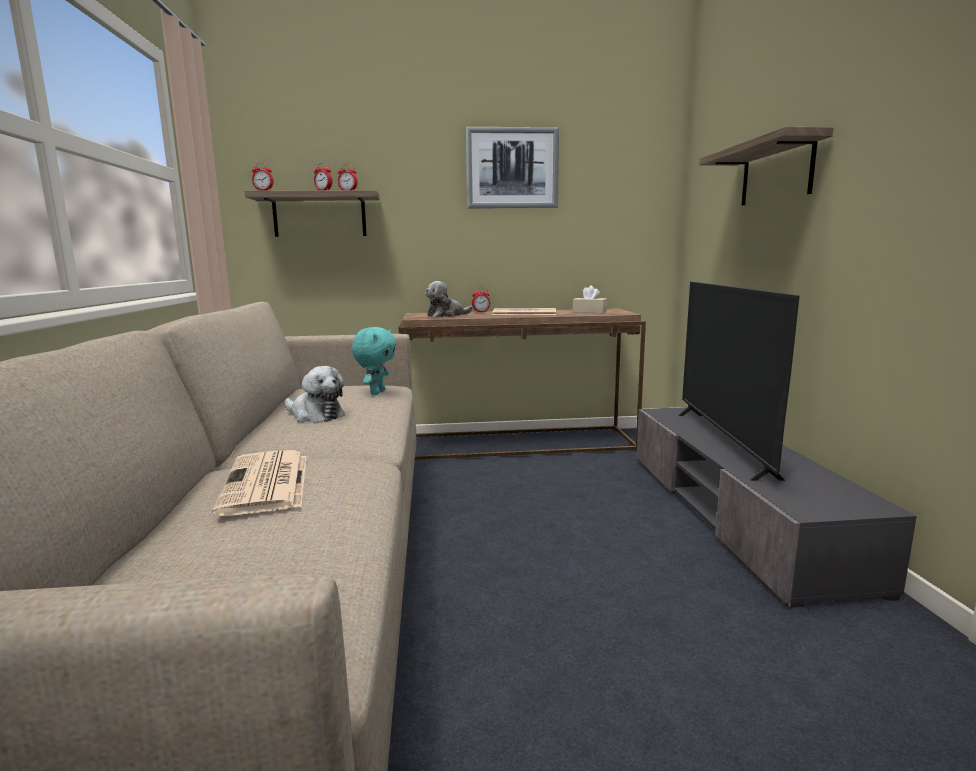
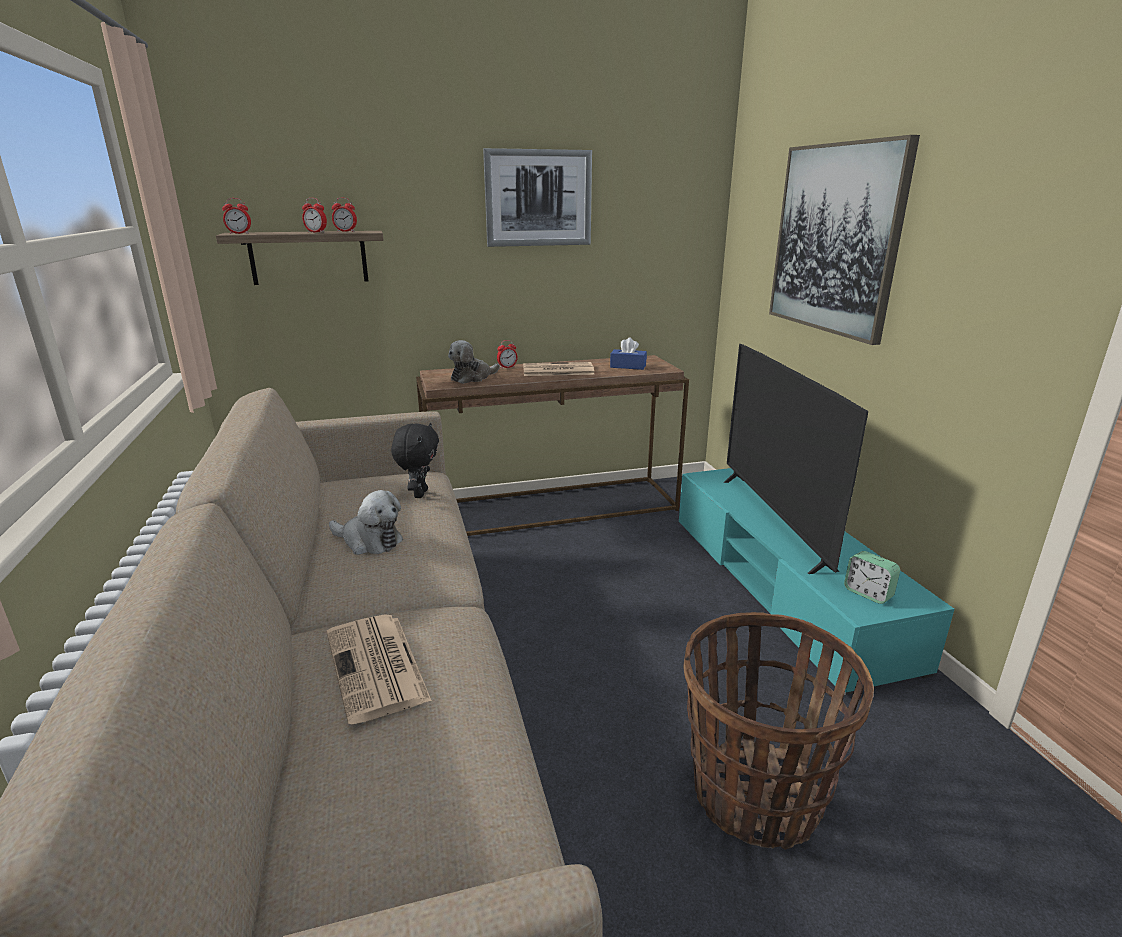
camera: 10 degrees left, 10 degrees up
(376, 392) = (419, 493): turquoise plush toy -> black plush toy
(589, 312) = (628, 366): beige tissue box -> blue tissue box
(668, 687) = (755, 795): none -> basket
(735, 512) = (783, 586): grey tv stand -> turquoise tv stand
(776, 172) = (835, 239): shelf -> picture
(814, 498) = (868, 593): none -> alarm clock

